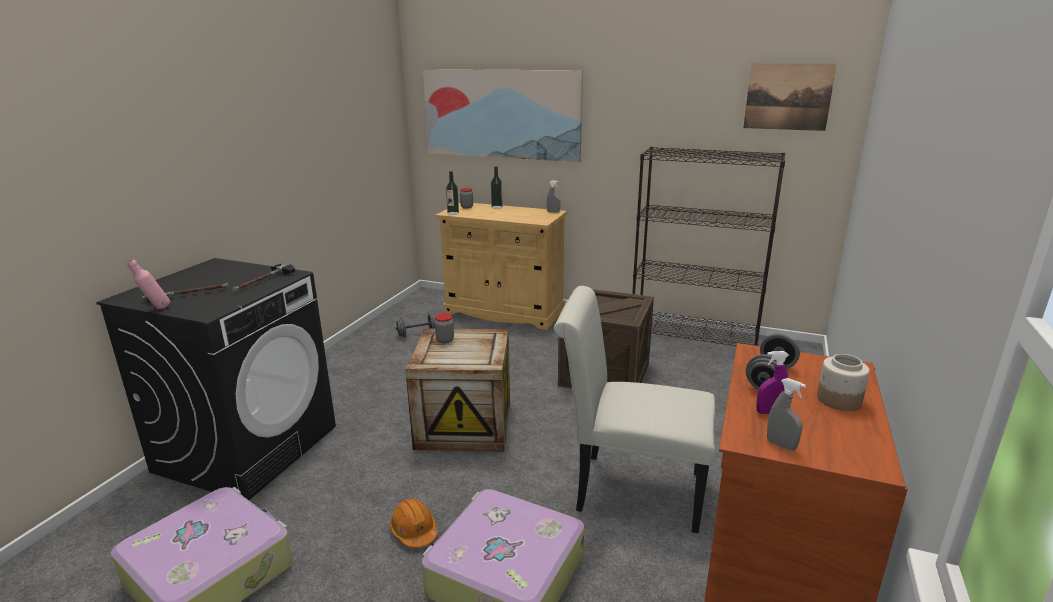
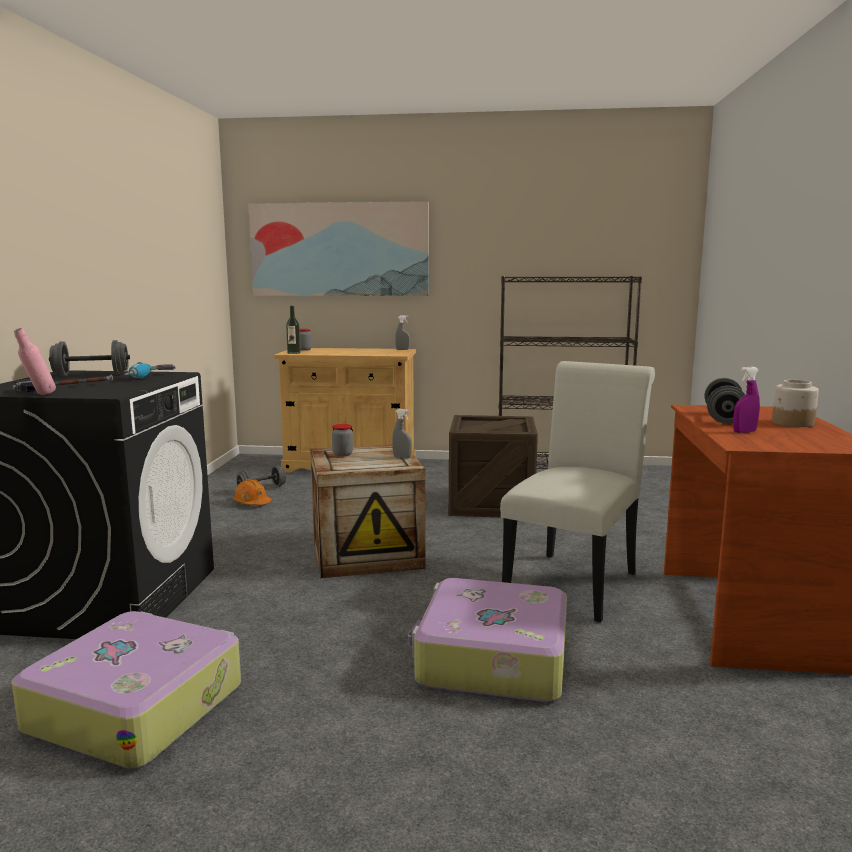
camera: 15 degrees left, 10 degrees down
(227, 271) = (91, 375): none -> grey dumbbell
(264, 281) = (149, 378): hammer -> power drill
(414, 531) = (367, 639): orange hard hat -> orange hard hat (252, 503)
(497, 207) = (337, 349): bottle -> none
(629, 489) = (575, 581): white chair -> white chair turned 120 degrees clockwise
(781, 445) = (774, 444): grey spray bottle -> grey spray bottle (402, 457)
(788, 97) = (630, 223): picture -> none

